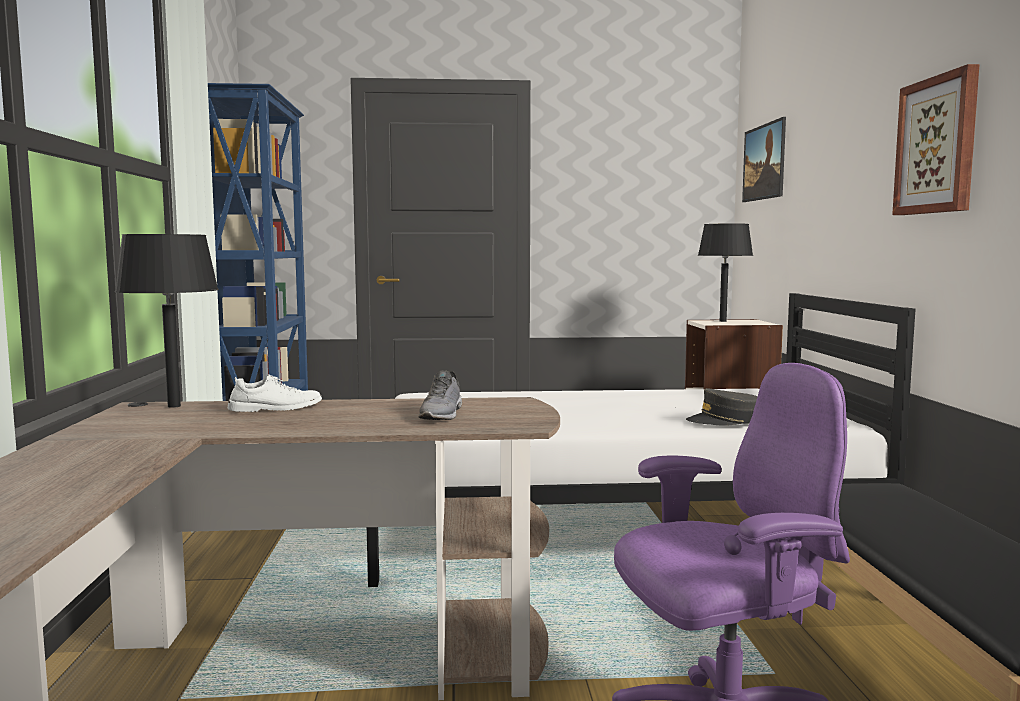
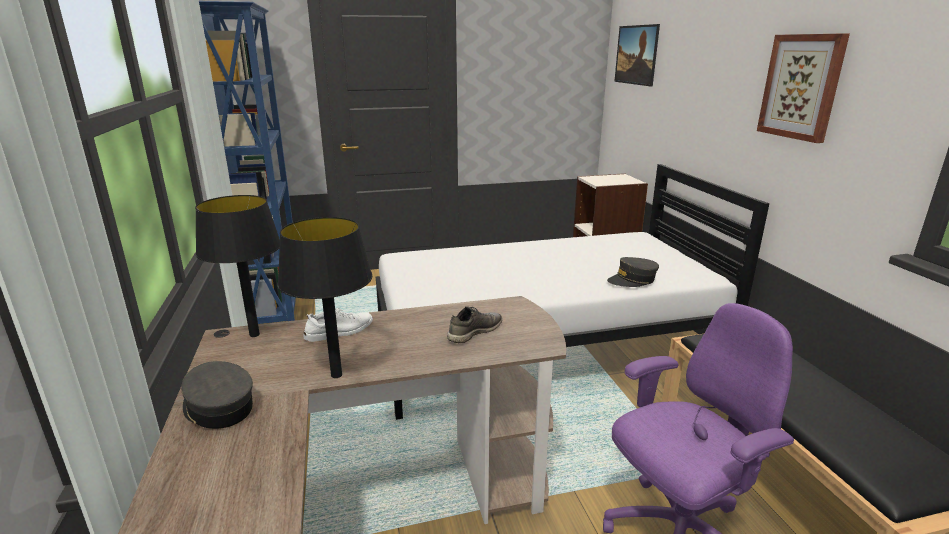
camera: 10 degrees left, 15 degrees up
(87, 442) = (218, 407): none -> grey cap
(443, 414) = (474, 332): grey shoe -> grey shoe turned 135 degrees counterclockwise
(722, 321) = (604, 178): black table lamp -> black table lamp (336, 375)

